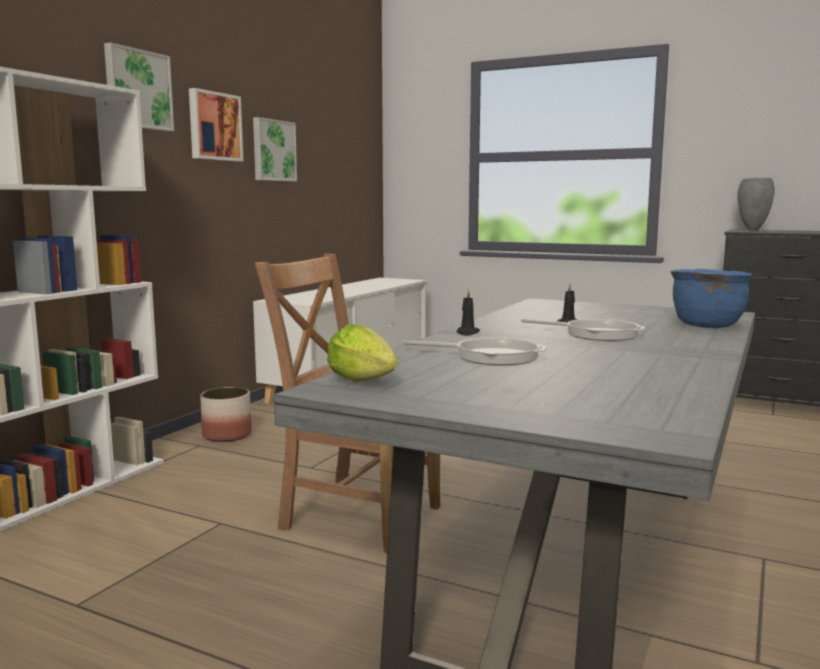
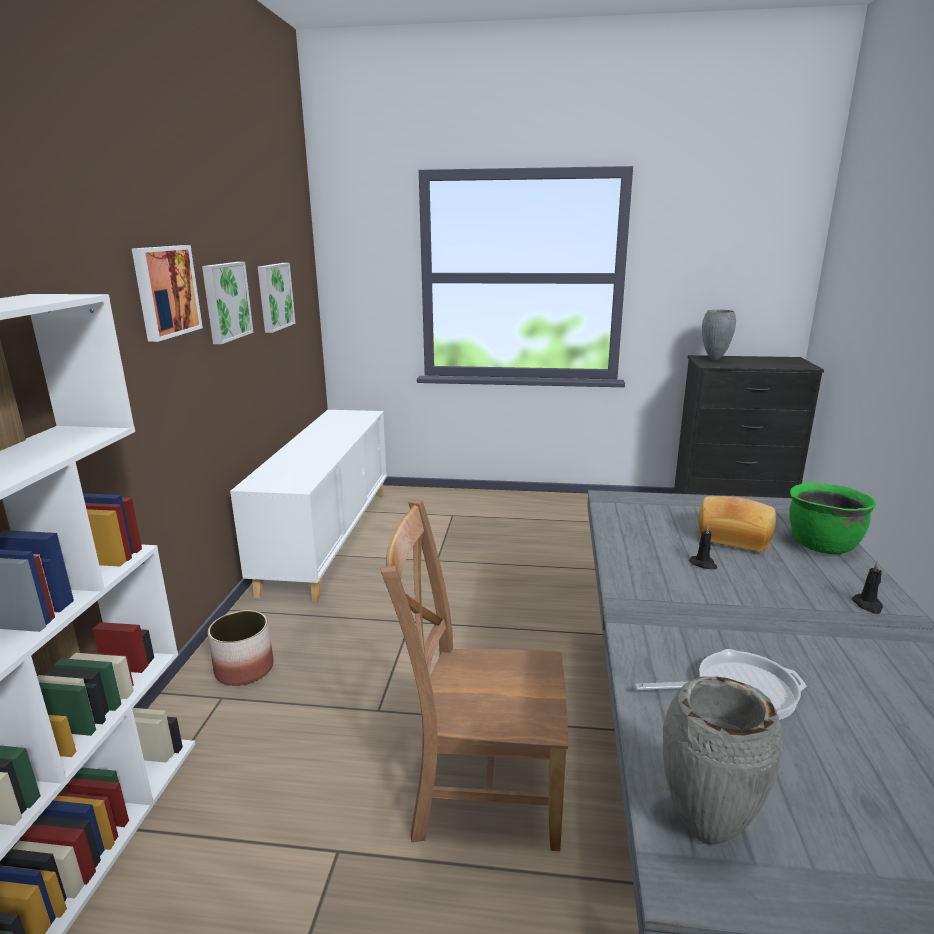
camera: 20 degrees left, 10 degrees up
(137, 89) = (73, 268): picture -> picture (274, 296)
(365, 382) = (704, 830): lettuce -> grey vase
(467, 333) = (638, 615): black candle -> black candle (867, 605)
(596, 334) = (758, 591): frying pan -> none
(625, 318) = (734, 536): none -> bread
(706, 325) = (821, 545): blue cooking pot -> green cooking pot

